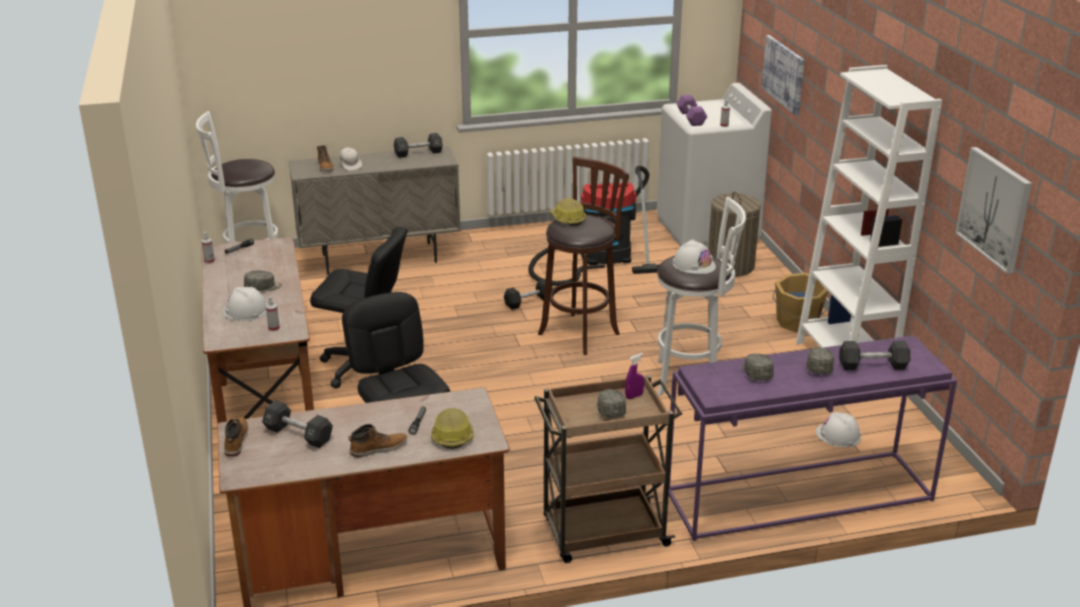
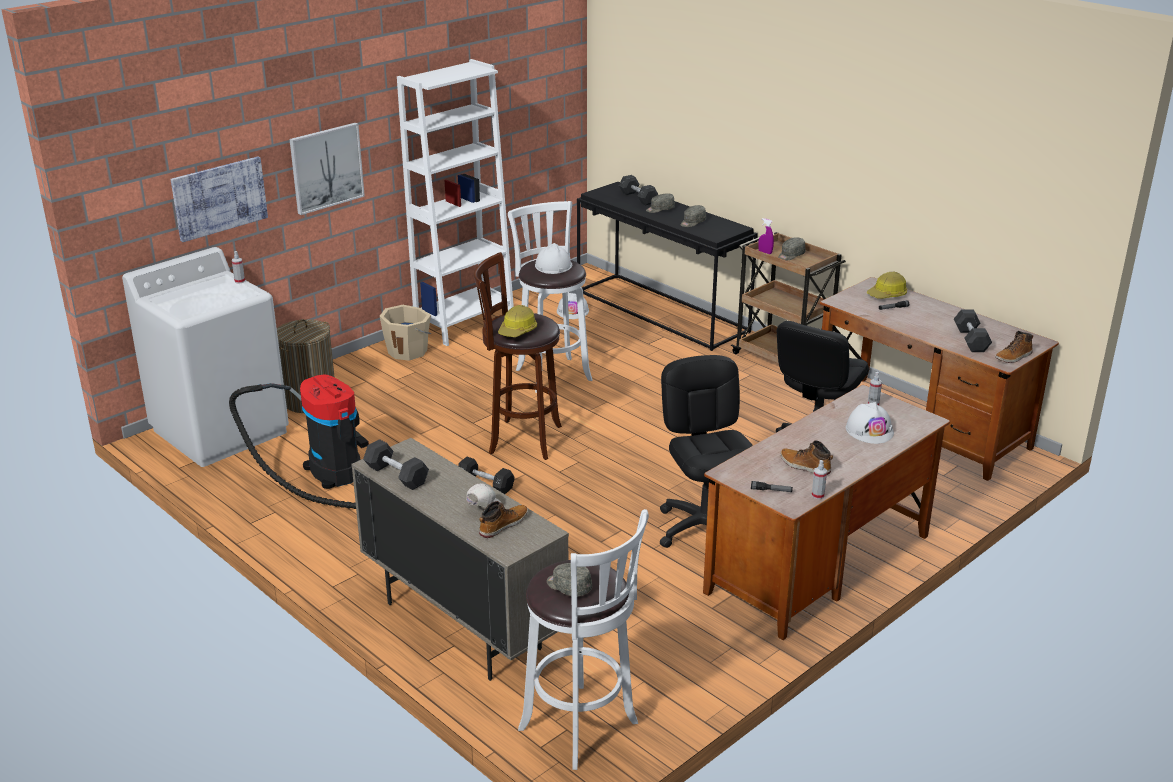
camera: 120 degrees left, 0 degrees up
(263, 288) = (822, 440): grey cap -> grey cap (568, 587)
(378, 448) = (937, 311): boot -> boot (804, 466)
(691, 118) = (226, 300): purple dumbbell -> none
(797, 322) = (408, 351): orange bucket -> beige bucket
(798, 497) = (663, 311): purple console table -> black console table
(994, 209) = (538, 95): picture -> picture (326, 167)

